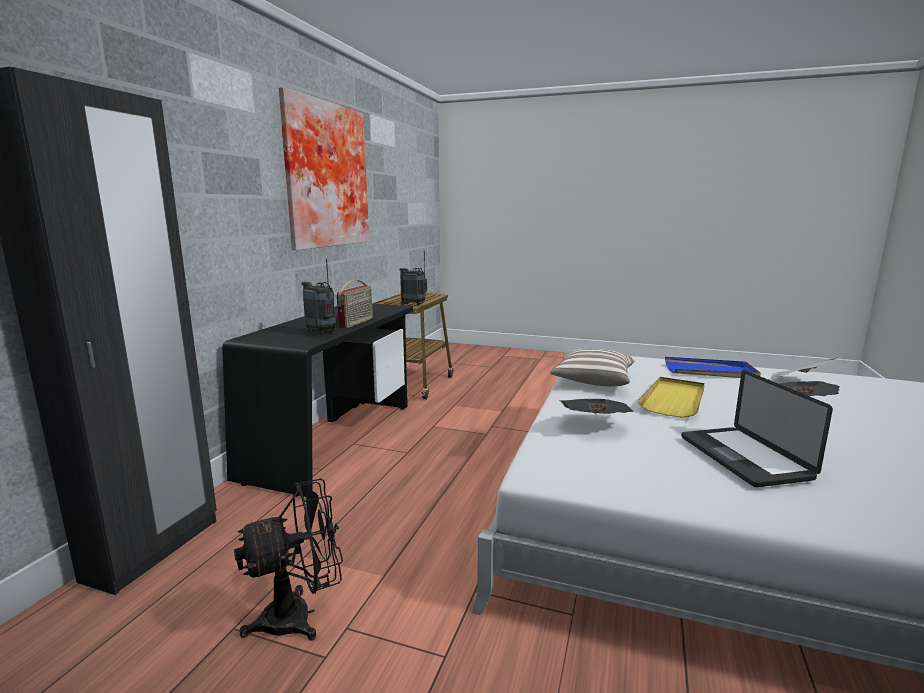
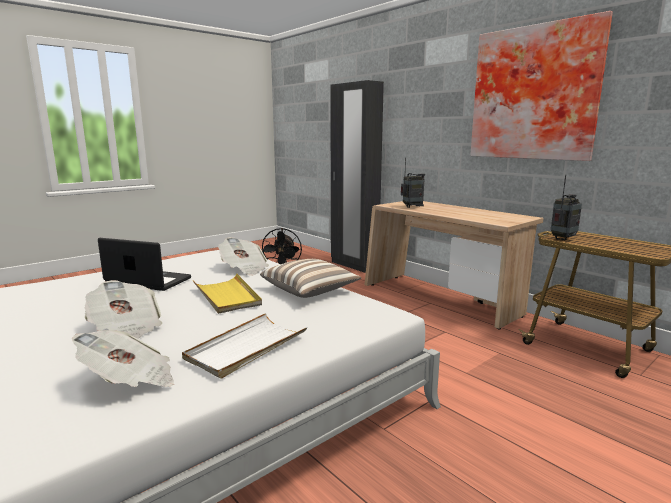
camera: 120 degrees right, 0 degrees up
(336, 440) = (441, 299): black desk -> beige desk
(357, 323) = (436, 212): radio -> none
(710, 371) = (246, 348): blue tray -> white tray

